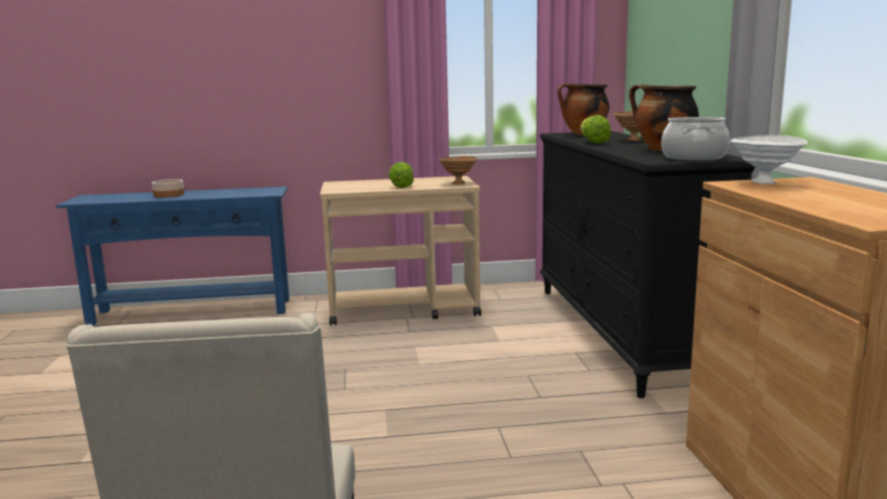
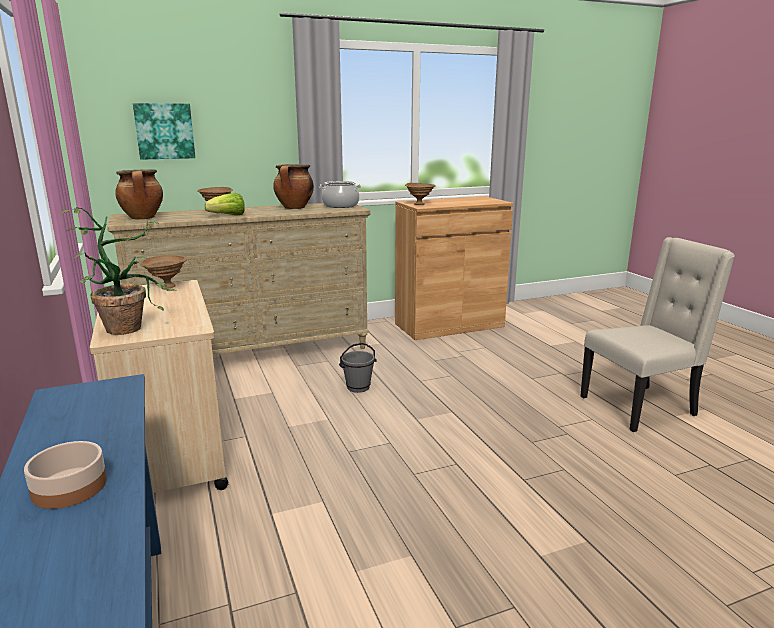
camera: 105 degrees left, 5 degrees up
(358, 183) = (128, 325): none -> potted plant
(402, 186) = (174, 304): lettuce -> none
(493, 383) = (358, 387): none -> grey bucket
(619, 333) = (256, 353): black dresser -> beige dresser
(667, 42) = (164, 131): none -> picture
(765, 183) = (419, 204): white bowl -> brown bowl

